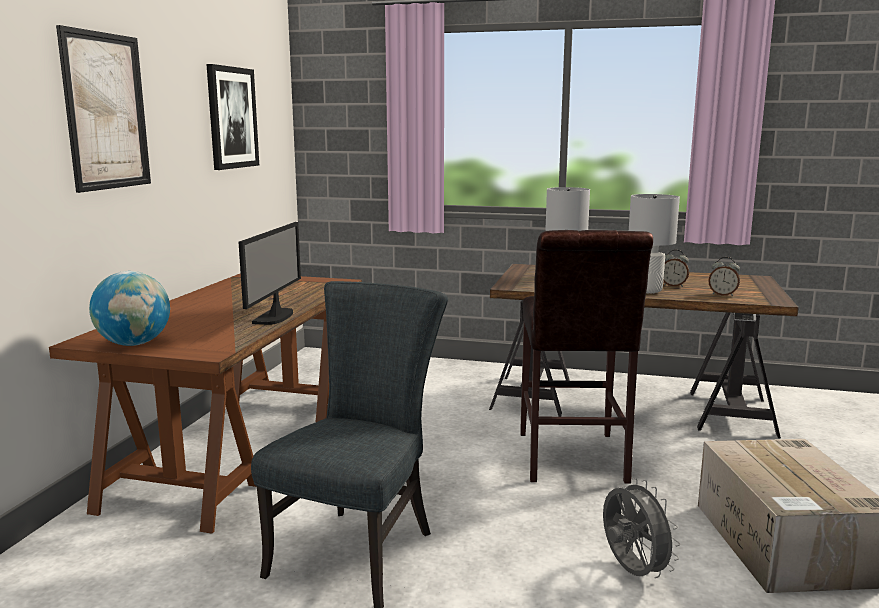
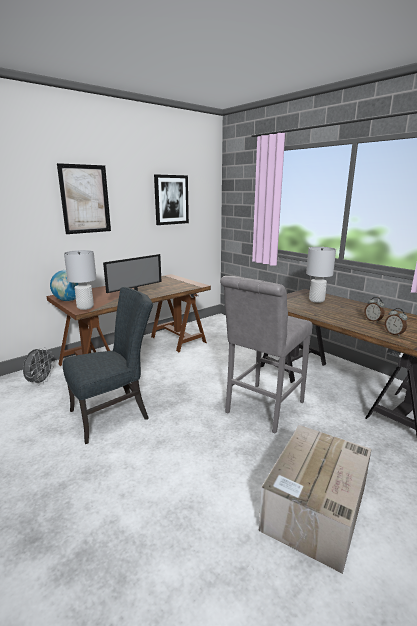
camera: 35 degrees right, 5 degrees up
(571, 460) = (262, 409): brown stool -> grey stool
(632, 572) = (205, 480): grey fan -> grey fan (40, 382)
(648, 292) = (345, 321): grey table lamp -> grey table lamp (85, 308)

